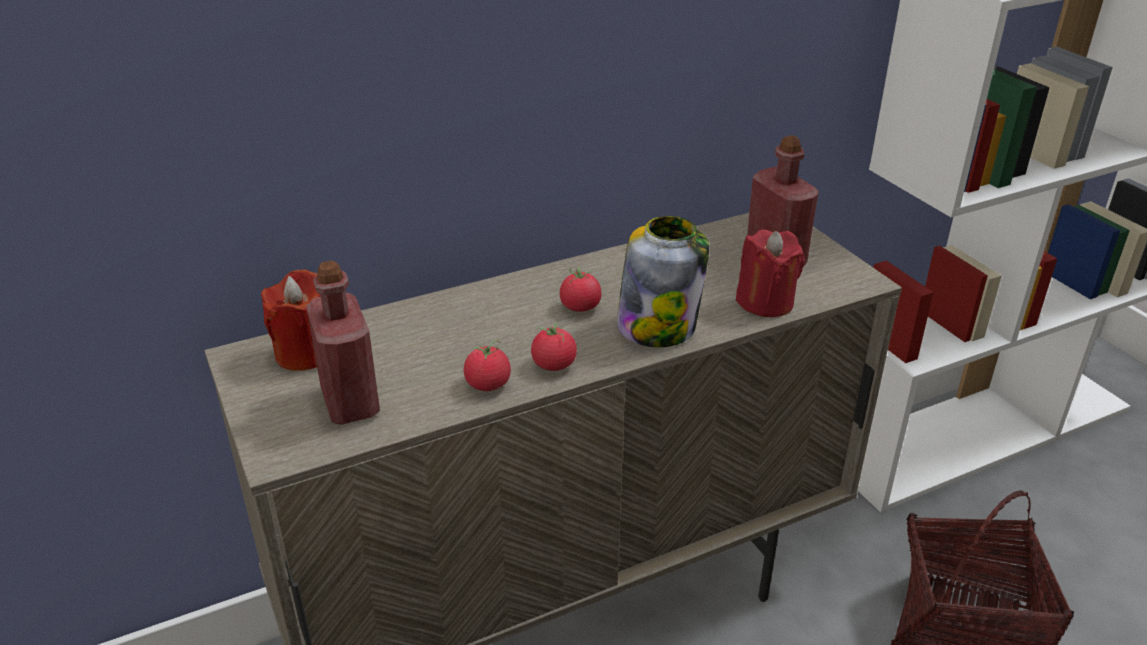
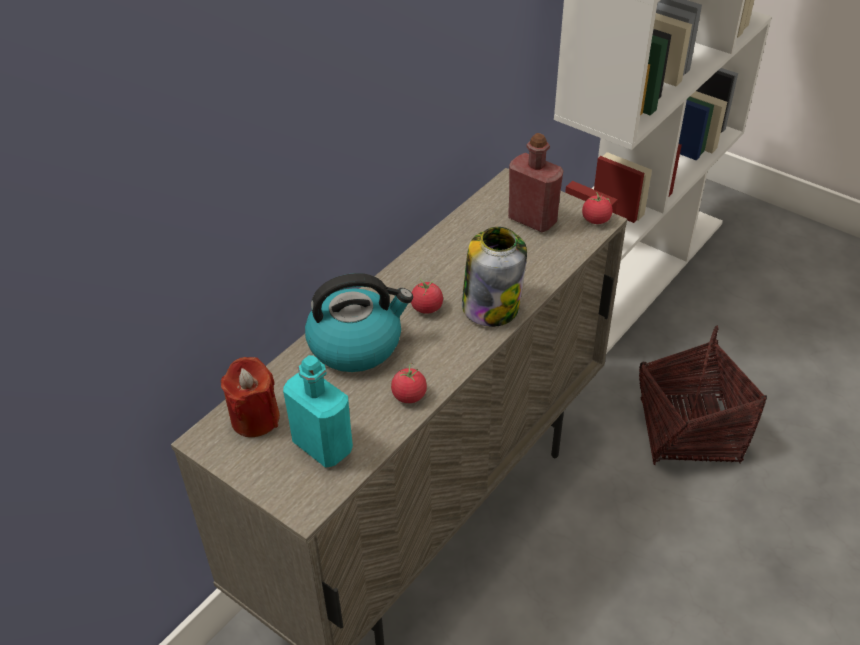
camera: 25 degrees left, 10 degrees up
(350, 402) = (322, 446): red bottle -> turquoise bottle
(473, 318) = (356, 344): none -> kettle
(554, 365) = (443, 363): tomato -> tomato (596, 220)
(765, 302) = (549, 261): red candle -> none

